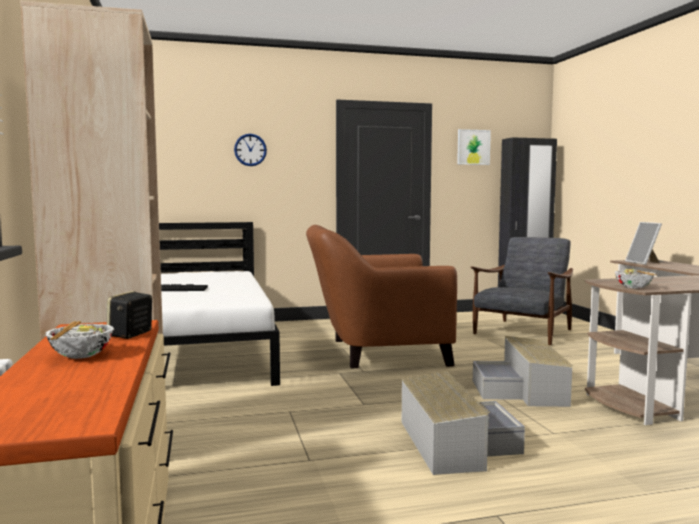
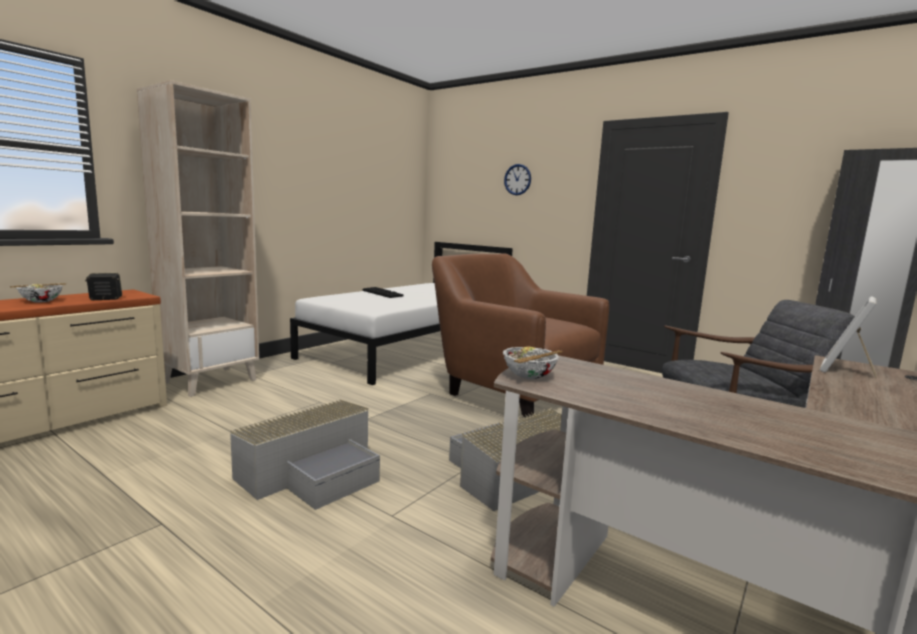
camera: 50 degrees right, 5 degrees up
(473, 147) = (790, 168): picture -> none

